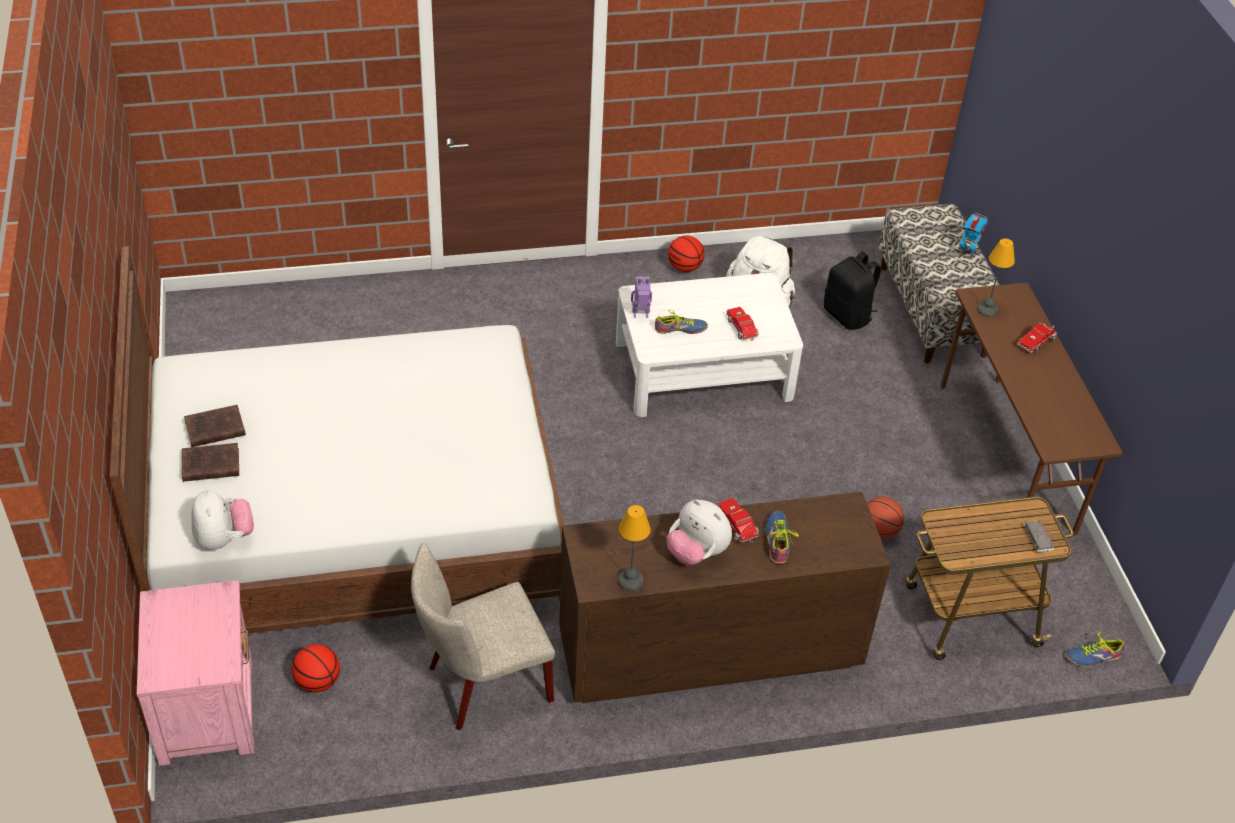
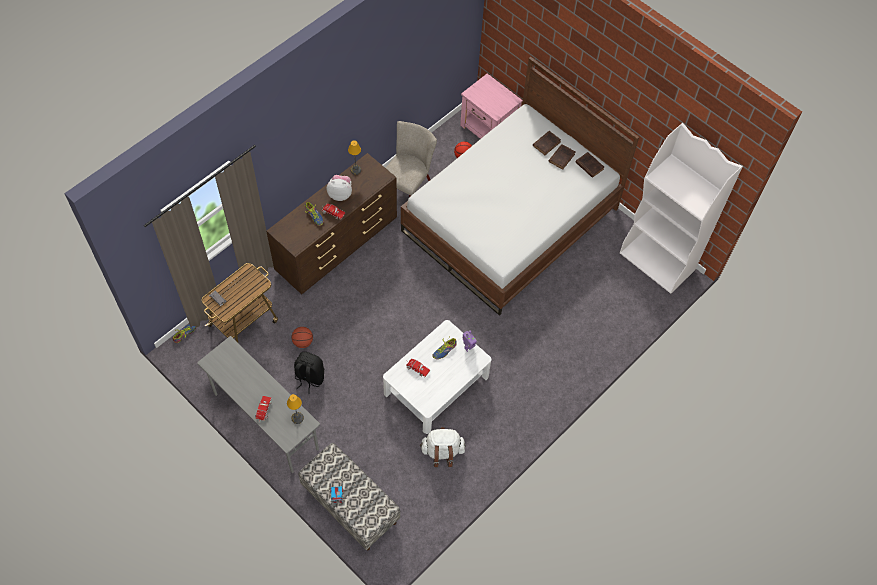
camera: 145 degrees right, 15 degrees up
(187, 392) = (589, 165): none -> brown book
(206, 338) = (657, 261): none -> white bookcase
(224, 538) = (511, 122): plush toy -> none
(685, 267) = (495, 450): basketball -> none
(848, 315) = (391, 470): black backpack -> black backpack (309, 378)
(1006, 458) = (265, 421): brown desk -> grey desk

